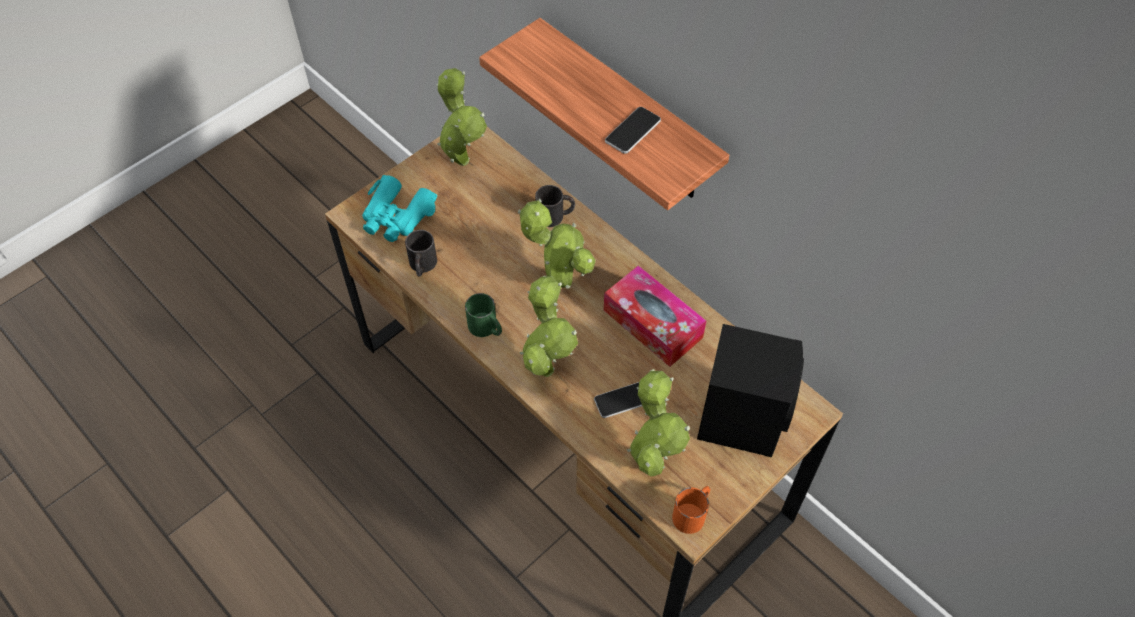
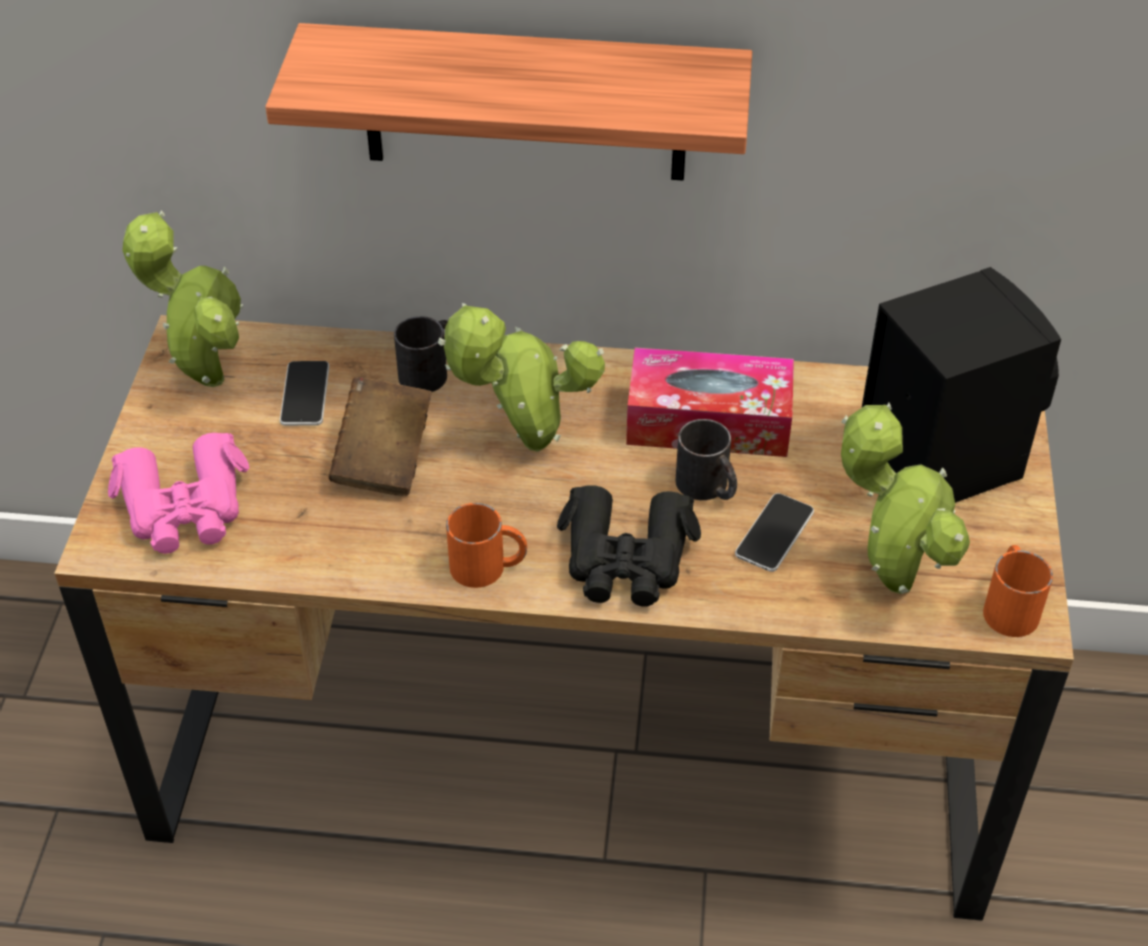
camera: 40 degrees left, 10 degrees down
(396, 216) = (185, 508): turquoise binoculars -> pink binoculars
(422, 266) = (299, 548): black mug -> black mug (708, 488)
(486, 328) = (488, 567): green mug -> orange mug
(495, 246) = (384, 458): none -> brown book
(546, 366) = (626, 559): potted plant -> black binoculars
(632, 131) = (598, 84): phone -> phone (305, 395)

